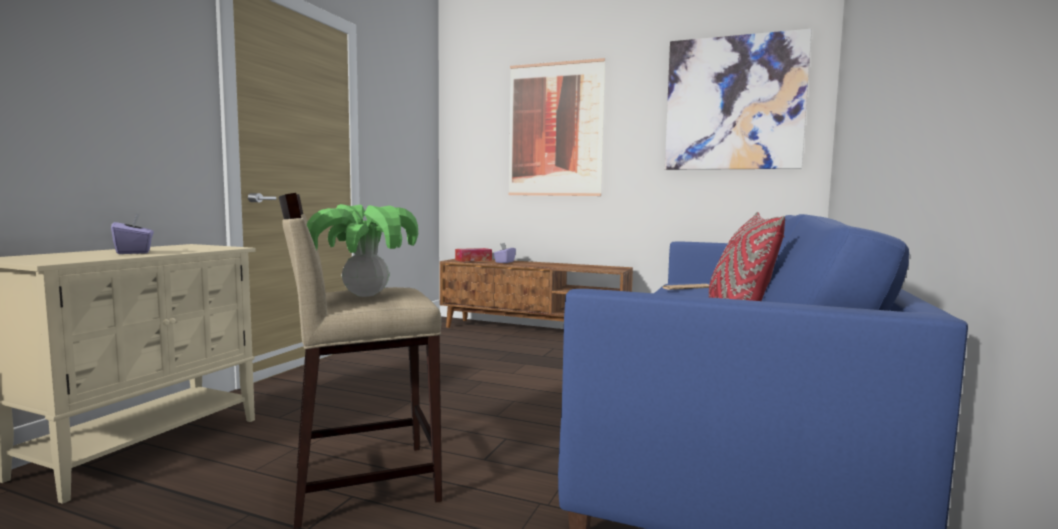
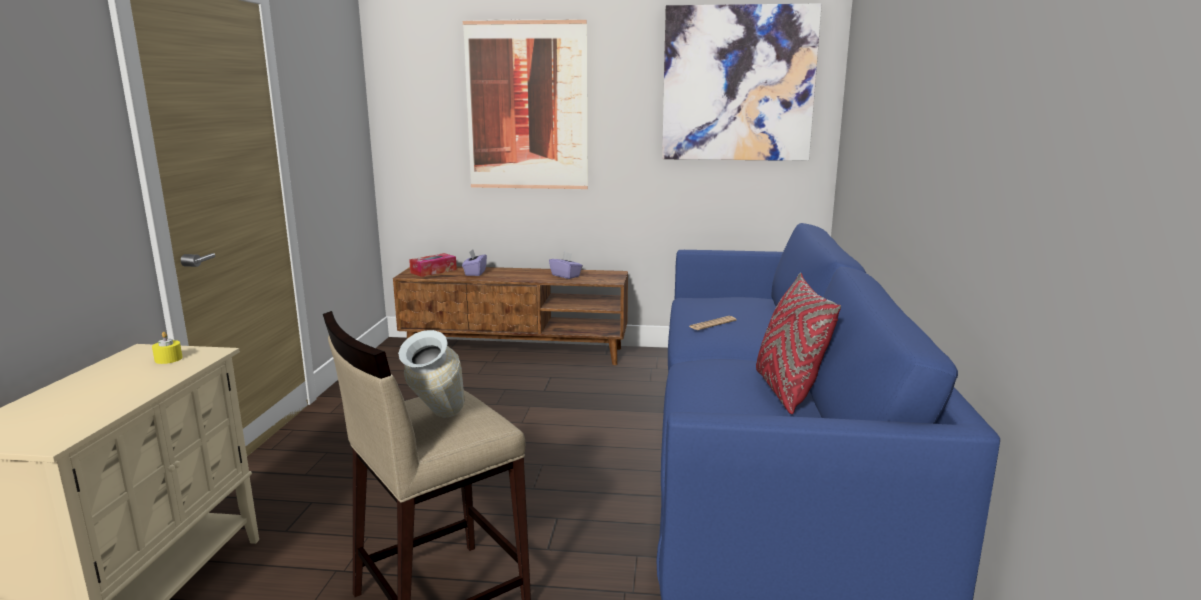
camera: 15 degrees left, 10 degrees up
(134, 252) = (111, 390): purple tissue box -> purple tissue box (566, 276)
(198, 247) = (168, 359): none -> yellow candle
(365, 295) = (436, 423): potted plant -> vase

